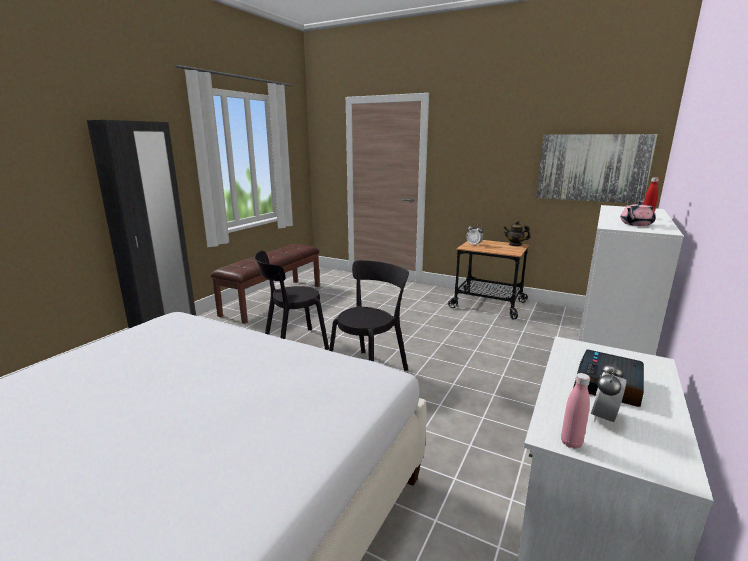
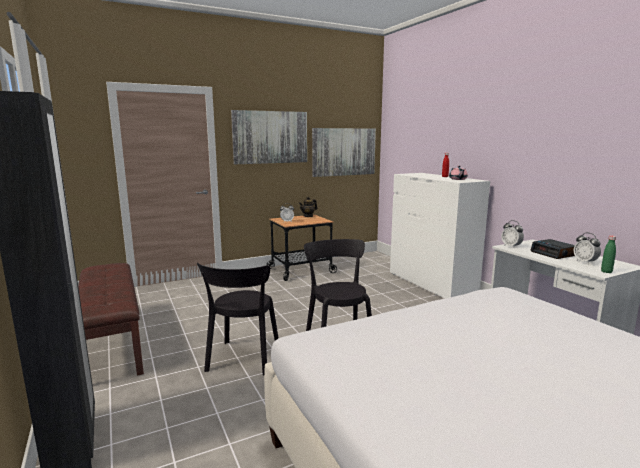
camera: 55 degrees left, 5 degrees down
(486, 146) = (270, 137): none -> picture
(571, 443) = (606, 272): pink bottle -> green bottle
(580, 348) = (511, 246): none -> alarm clock

